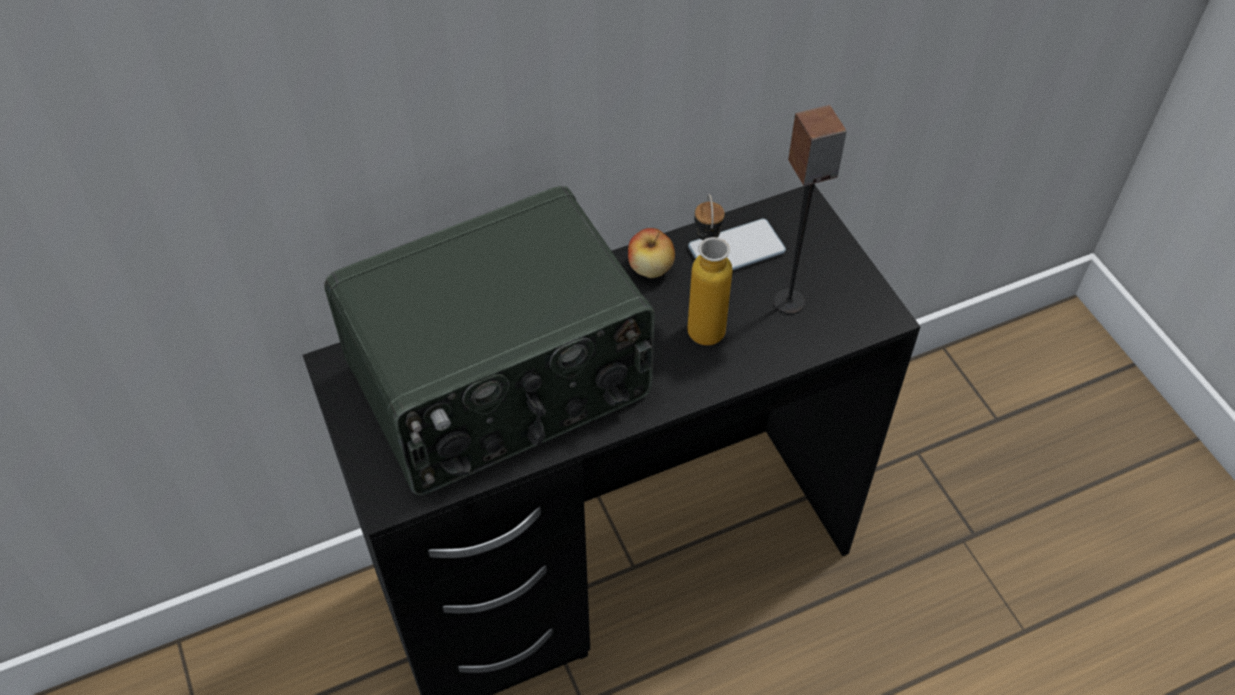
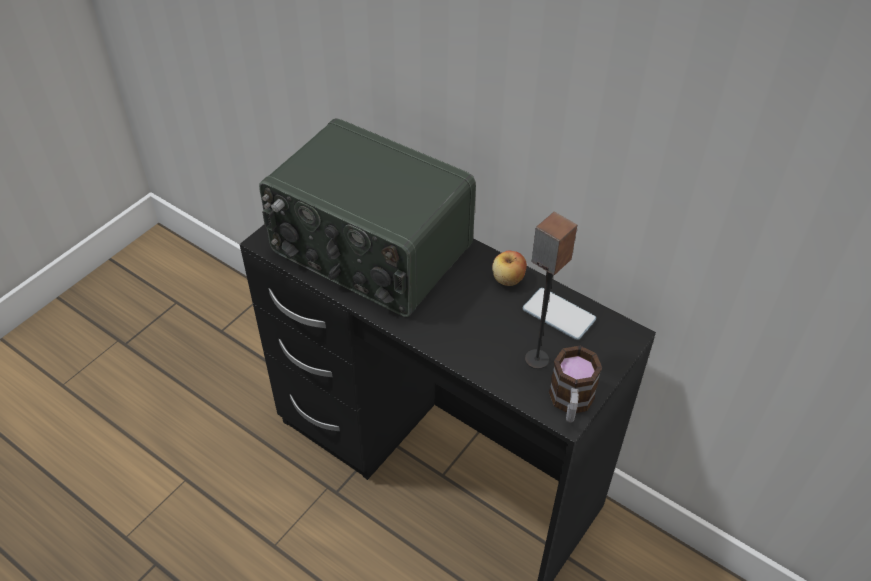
camera: 60 degrees right, 5 degrees down
(704, 319) = (487, 321): bottle -> none
(868, 303) = (570, 403): none -> mug

